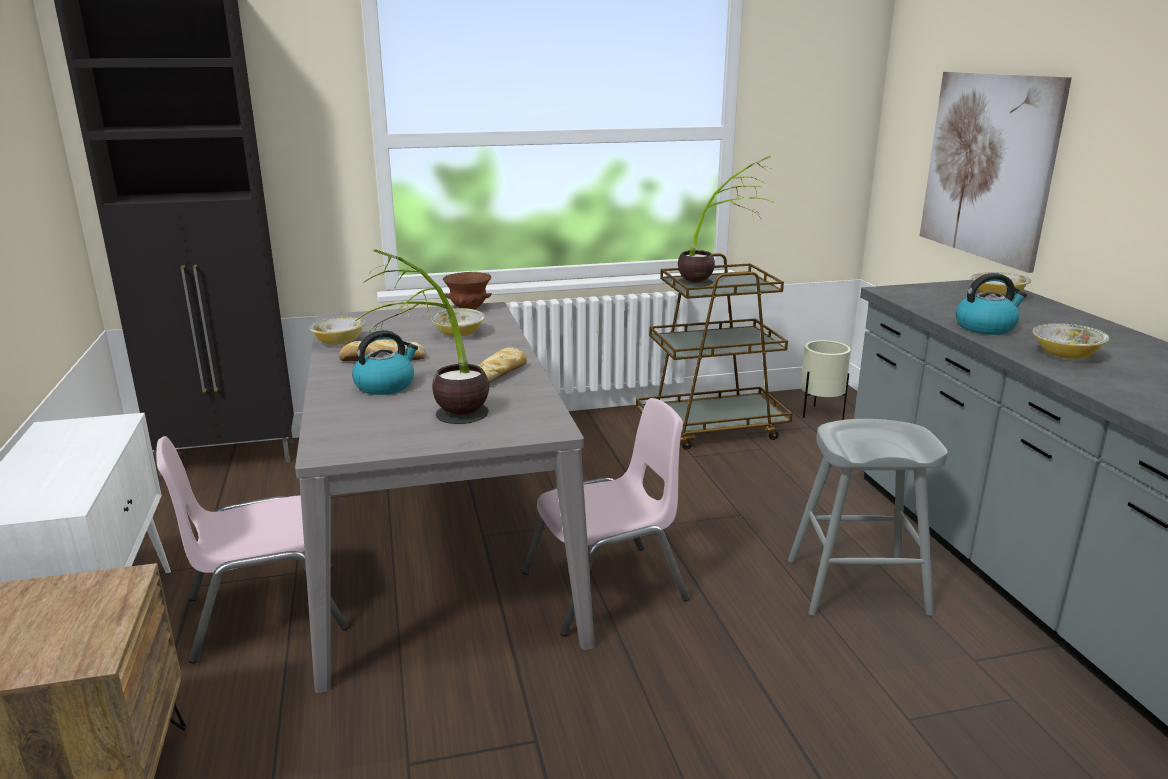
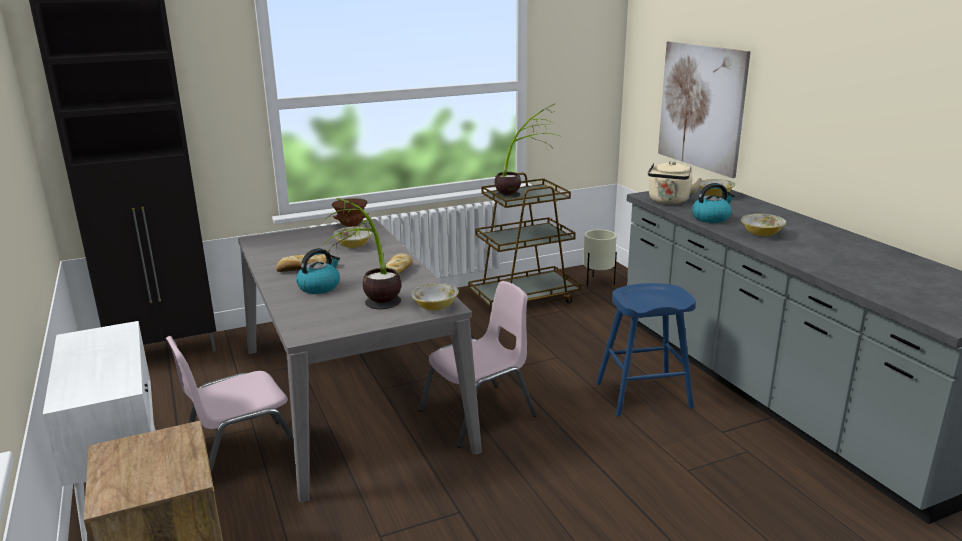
camera: 10 degrees left, 0 degrees up
(339, 342) = (268, 258): bowl -> bowl (435, 307)
(856, 586) = (643, 395): grey stool -> blue stool
(923, 301) = (669, 201): none -> beige kettle

